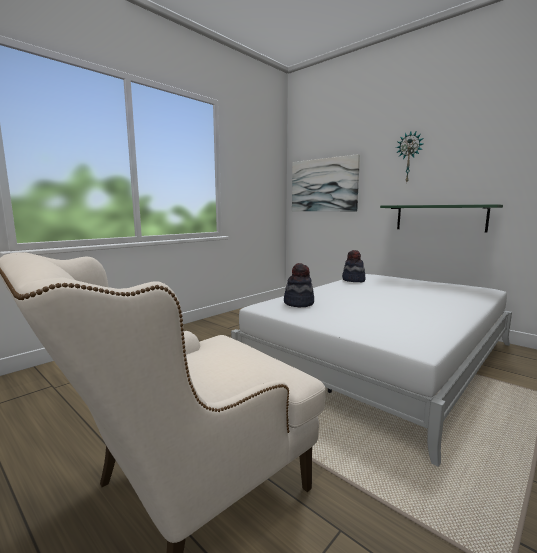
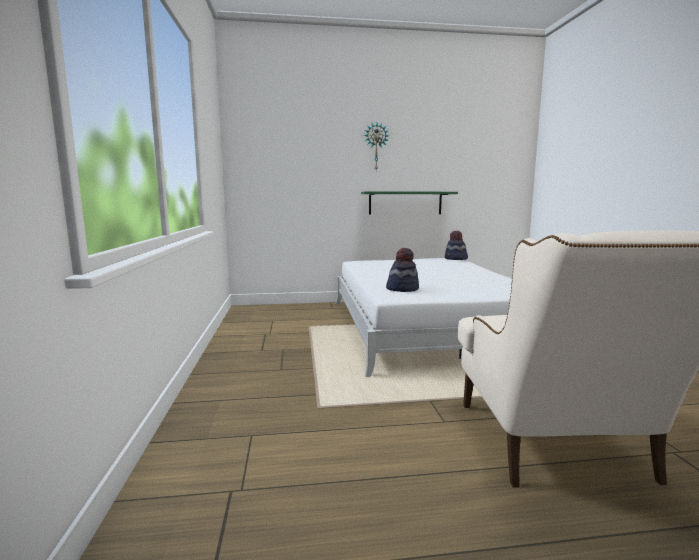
camera: 50 degrees left, 0 degrees up
(323, 185) = (281, 167): picture -> none
(353, 280) = (362, 267): hat -> hat (455, 259)

